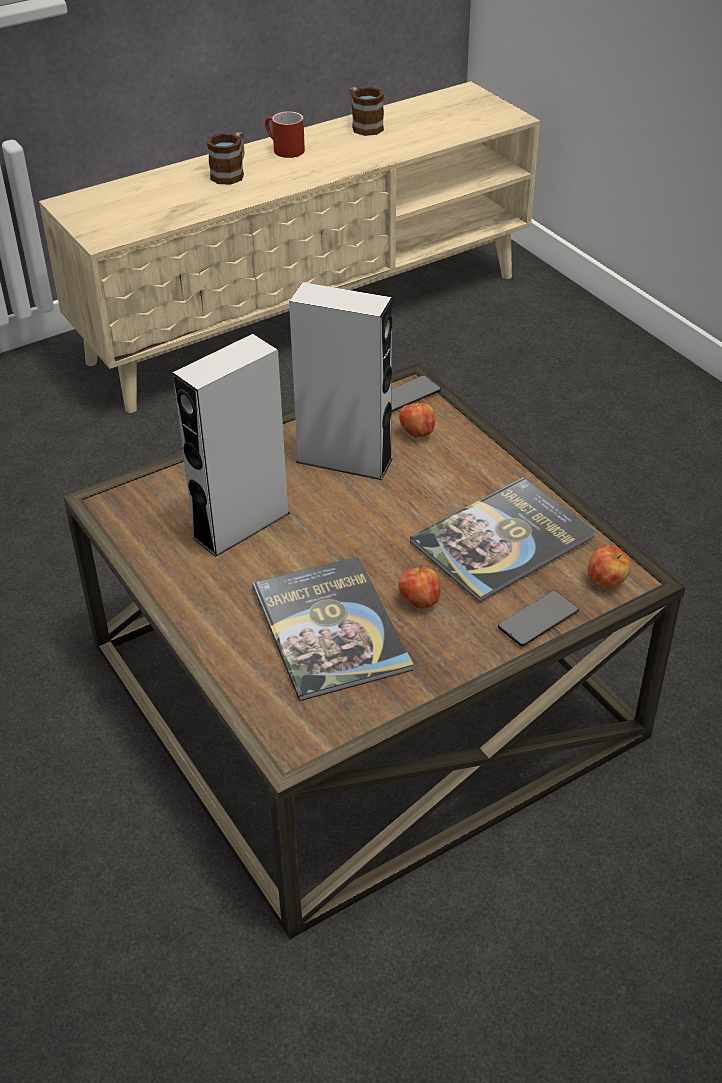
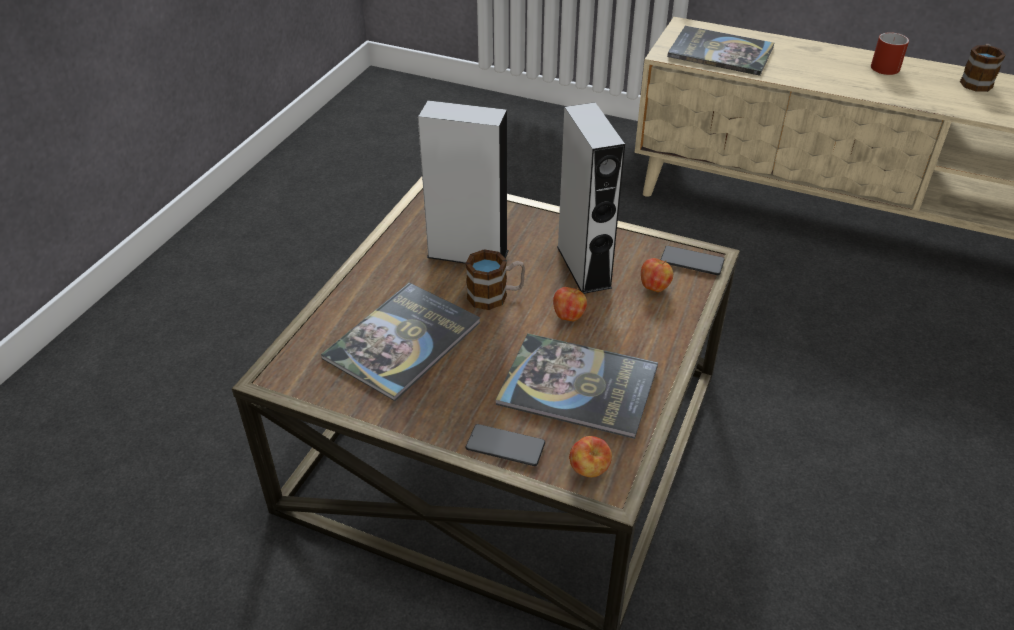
camera: 55 degrees right, 0 degrees up
(144, 210) = (720, 52): none -> book
(231, 173) = (816, 61): mug -> mug (495, 296)
(419, 602) = (468, 372): apple -> apple (568, 316)

